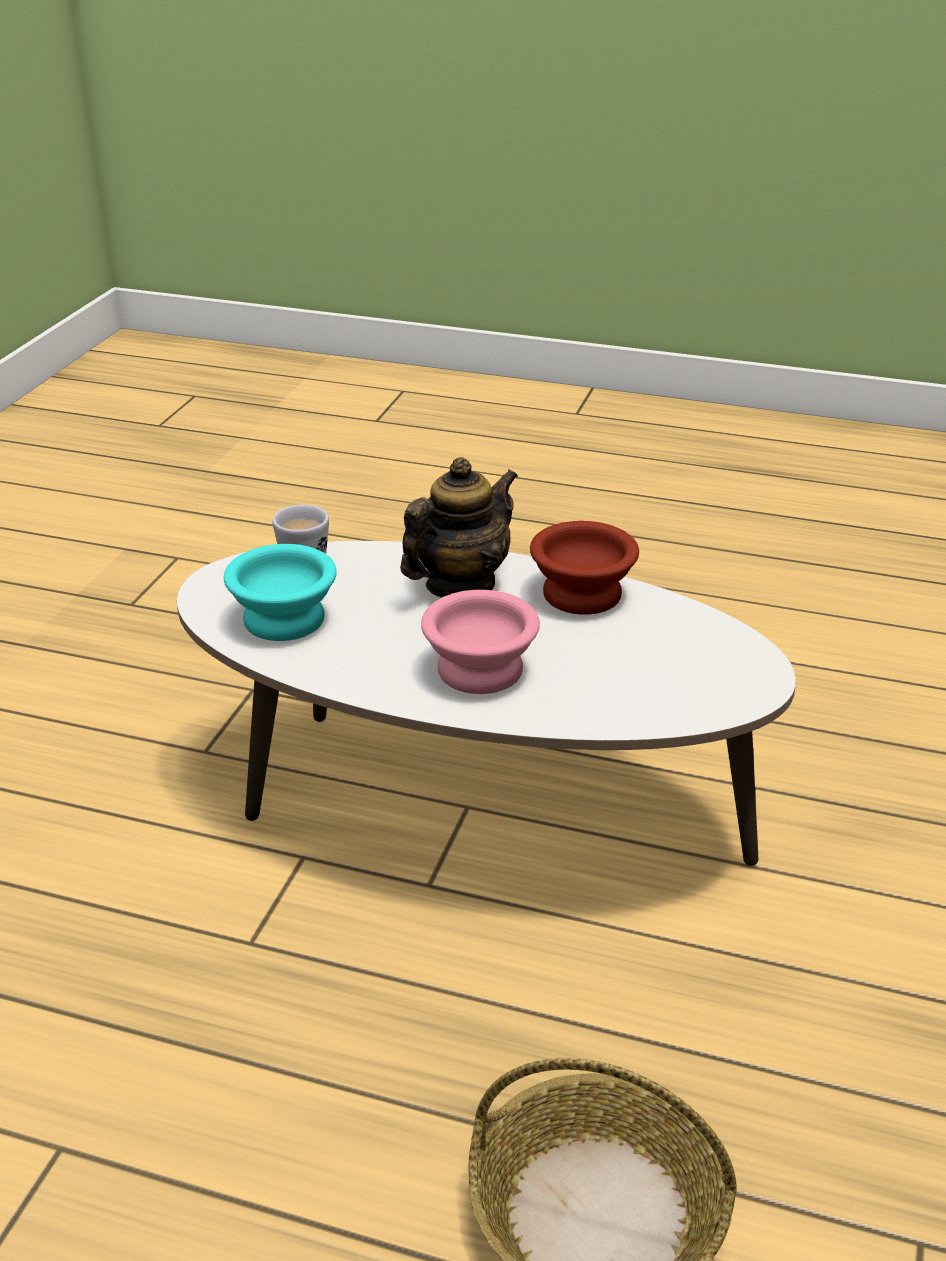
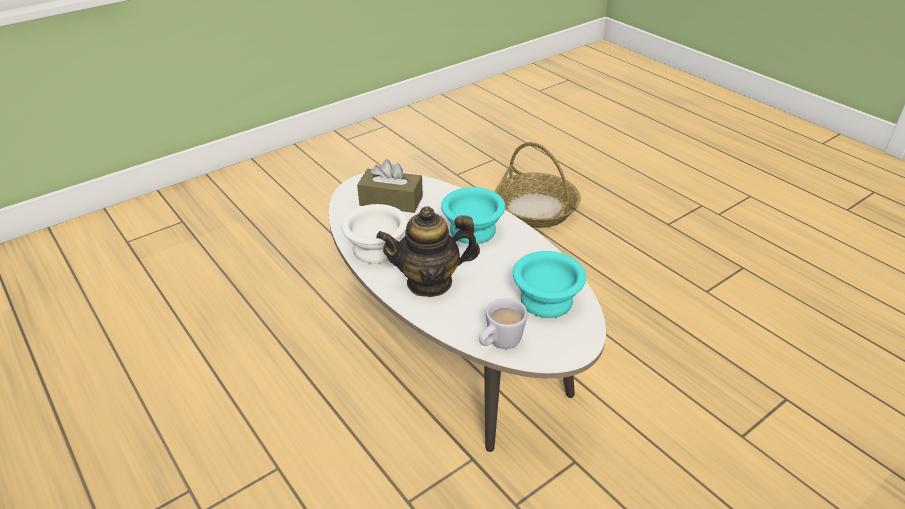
camera: 145 degrees left, 5 degrees up
(476, 670) = (474, 231): pink bowl -> turquoise bowl
(580, 595) = (378, 249): brown bowl -> white bowl
(666, 666) = (391, 201): none -> brown tissue box

